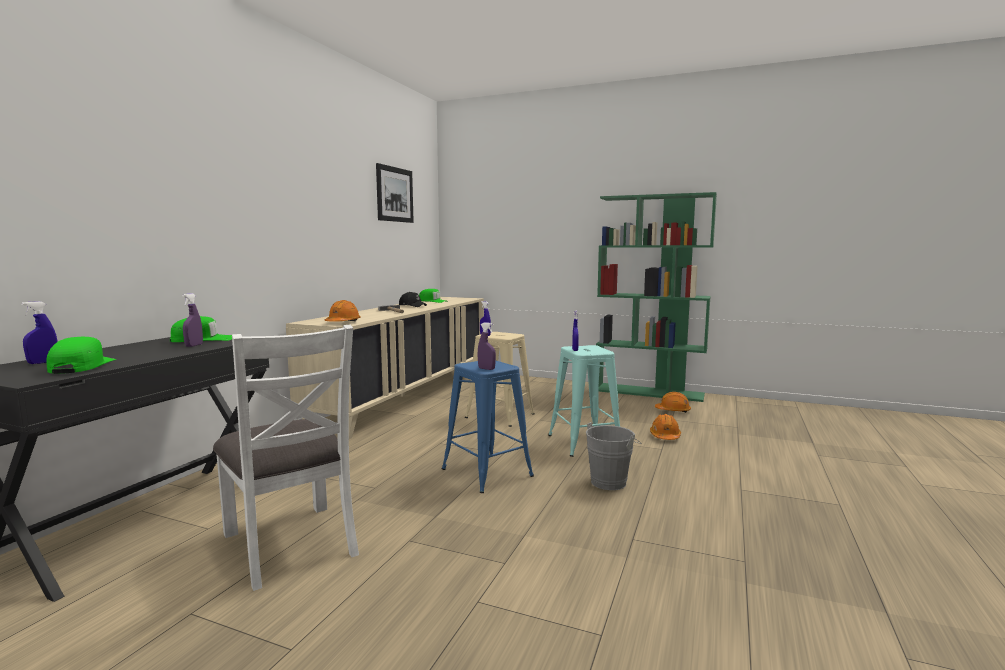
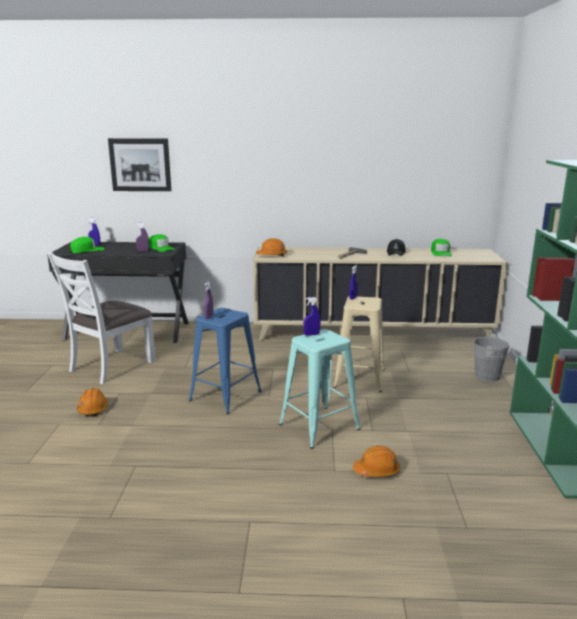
camera: 70 degrees right, 10 degrees up
(394, 194) = (414, 140): picture -> picture (140, 165)
(611, 481) = (234, 448): grey bucket -> grey bucket (490, 376)
(673, 410) = (487, 473): orange hard hat -> orange hard hat (93, 409)

